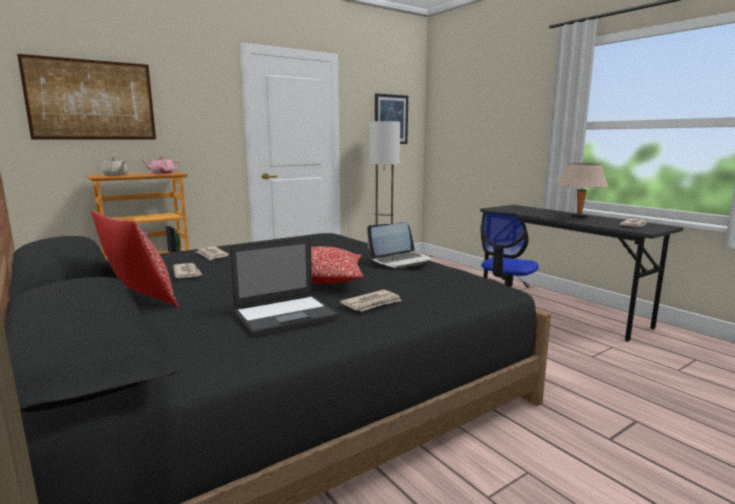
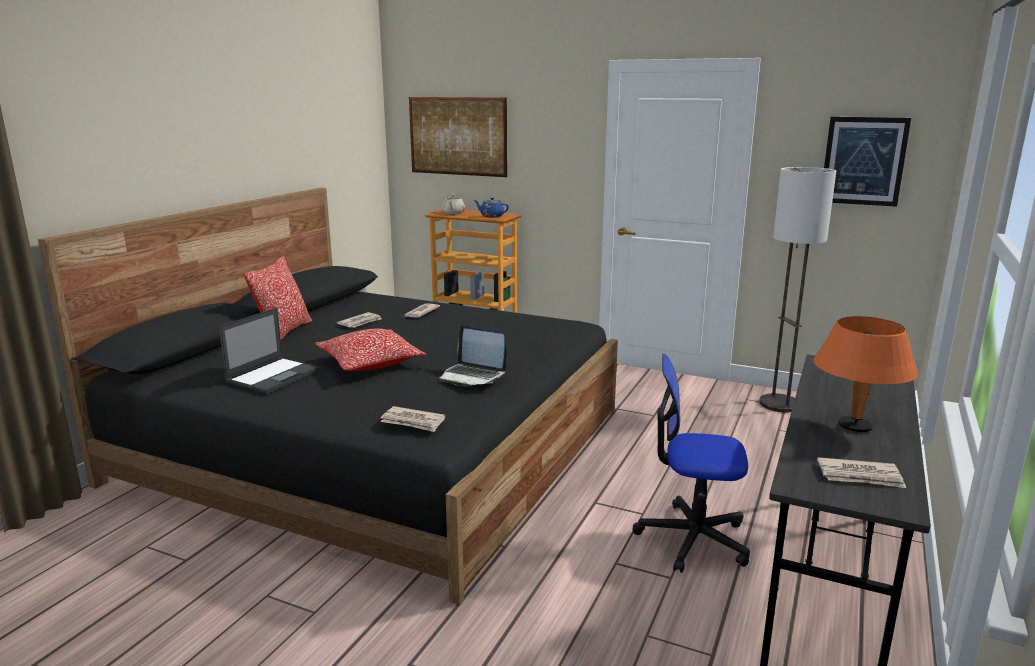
camera: 60 degrees right, 5 degrees up
(162, 173) = (491, 216): pink teapot -> blue teapot
(286, 314) = (274, 375): laptop -> laptop turned 90 degrees counterclockwise
(372, 303) = (321, 395): newspaper -> newspaper (413, 422)
(578, 217) = (854, 426): beige table lamp -> orange table lamp

